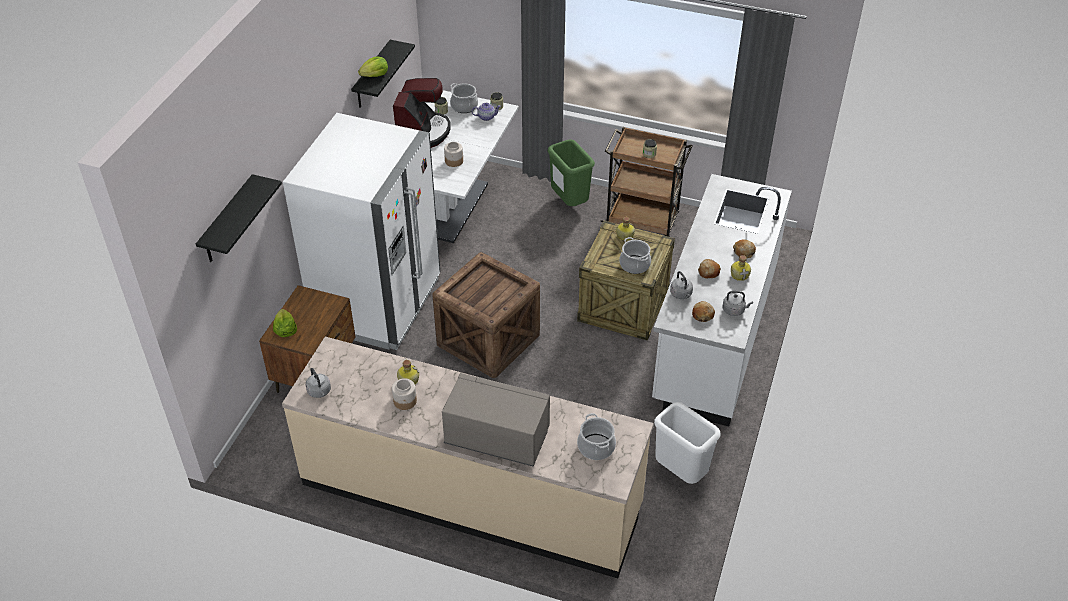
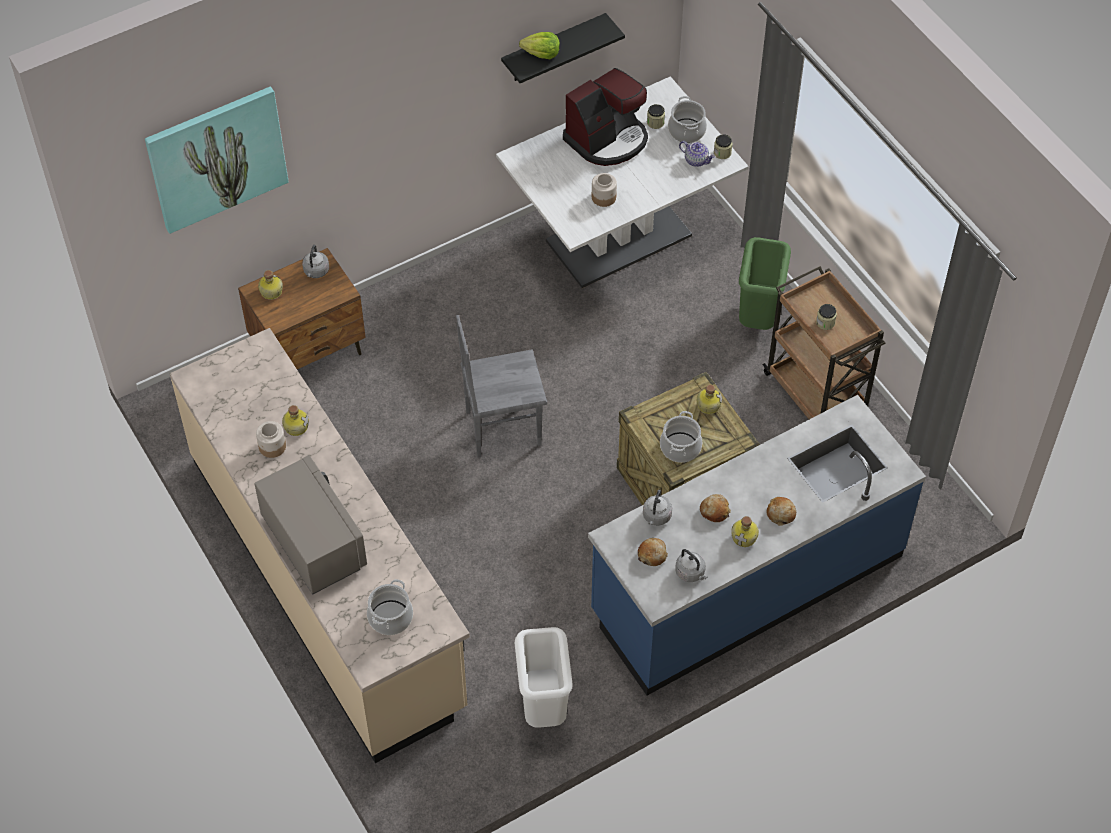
camera: 40 degrees right, 10 degrees up
(227, 221) = (216, 157): black shelf -> picture
(285, 330) = (270, 291): lettuce -> bottle
(319, 392) = (210, 384): grey kettle -> grey kettle (316, 272)
(377, 304) = (437, 311): white fridge -> none
(486, 341) = (502, 427): crate -> grey chair
(714, 334) = (746, 584): white counter -> blue counter

